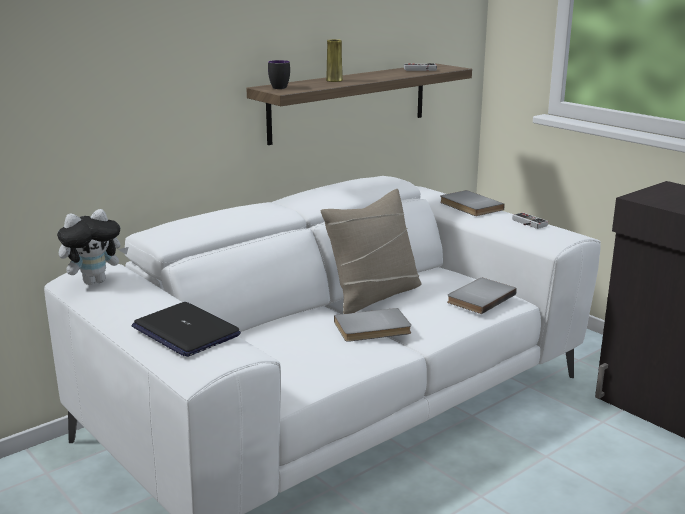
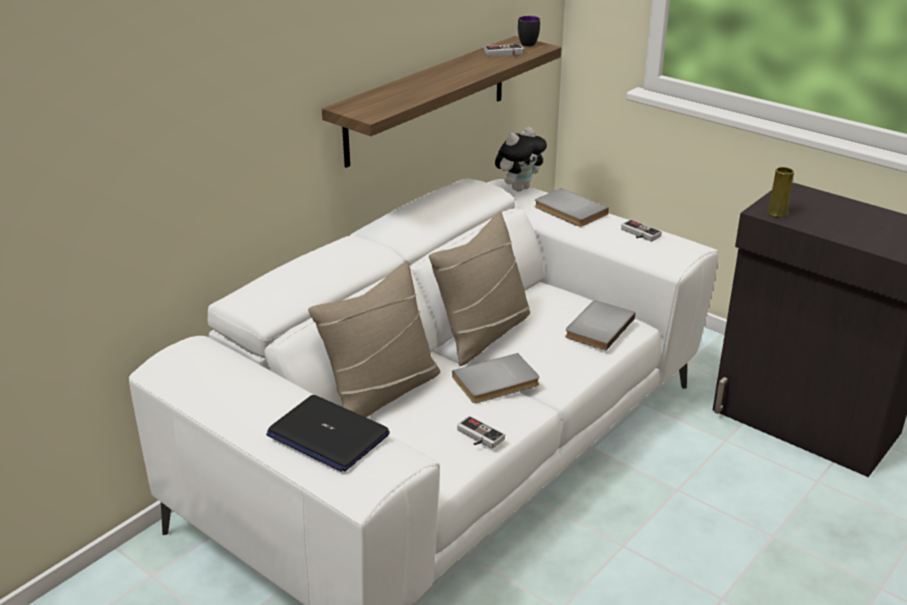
camera: 10 degrees left, 10 degrees up
(95, 281) = (192, 369): plush toy -> plush toy (519, 188)
(266, 328) = (381, 393): none -> beige pillow
(279, 87) = (361, 106): mug -> mug (527, 43)
(334, 80) = (417, 86): yellow vase -> yellow vase (777, 213)
(339, 365) = (477, 437): none -> game controller

